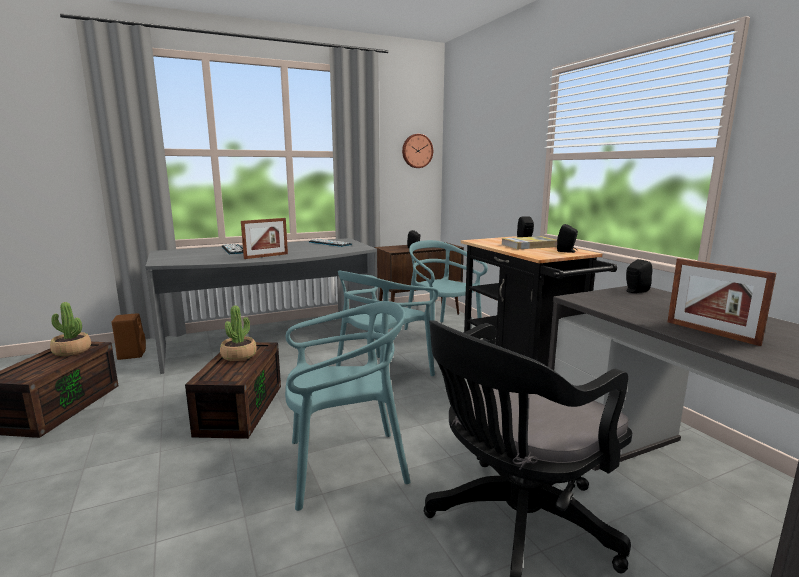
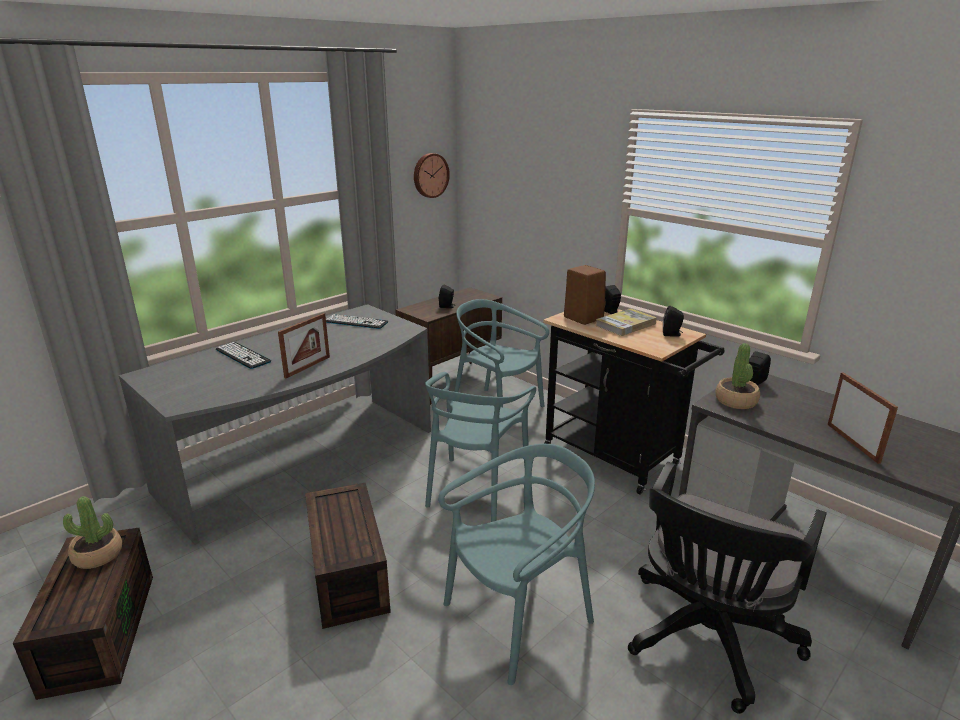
camera: 20 degrees left, 10 degrees up
(131, 354) = (120, 520): brown speaker -> brown speaker (582, 318)
(239, 355) = (338, 514): potted plant -> potted plant (736, 401)
(711, 333) = (852, 443): picture frame -> picture frame turned 135 degrees counterclockwise

